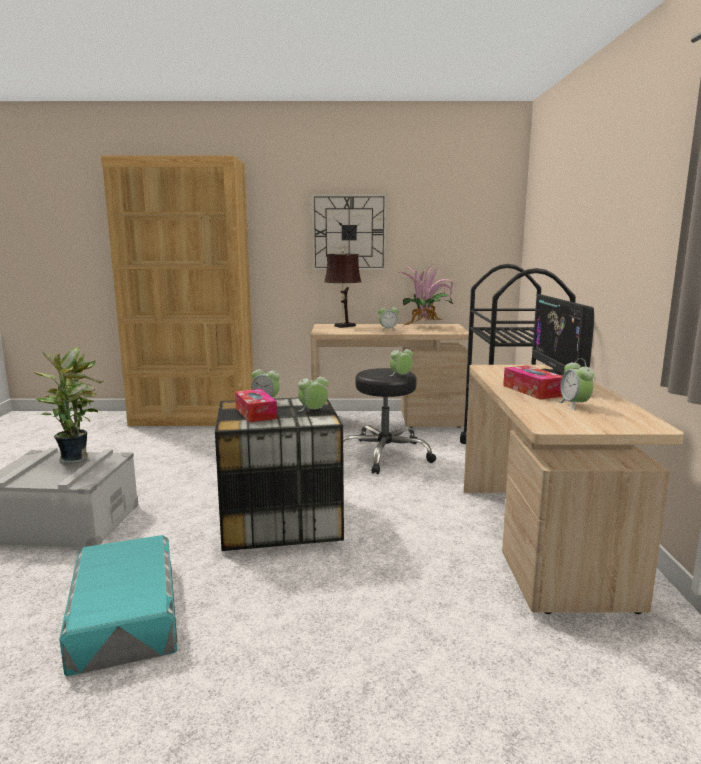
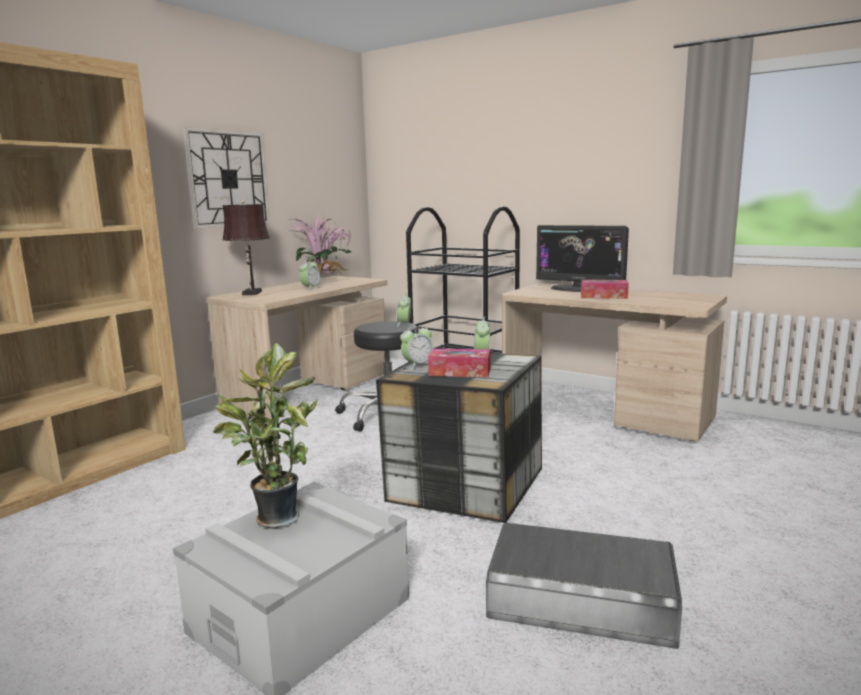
camera: 55 degrees left, 0 degrees up
(124, 613) = (580, 598): turquoise storage box -> grey storage box
(574, 405) = (650, 296): alarm clock -> none

